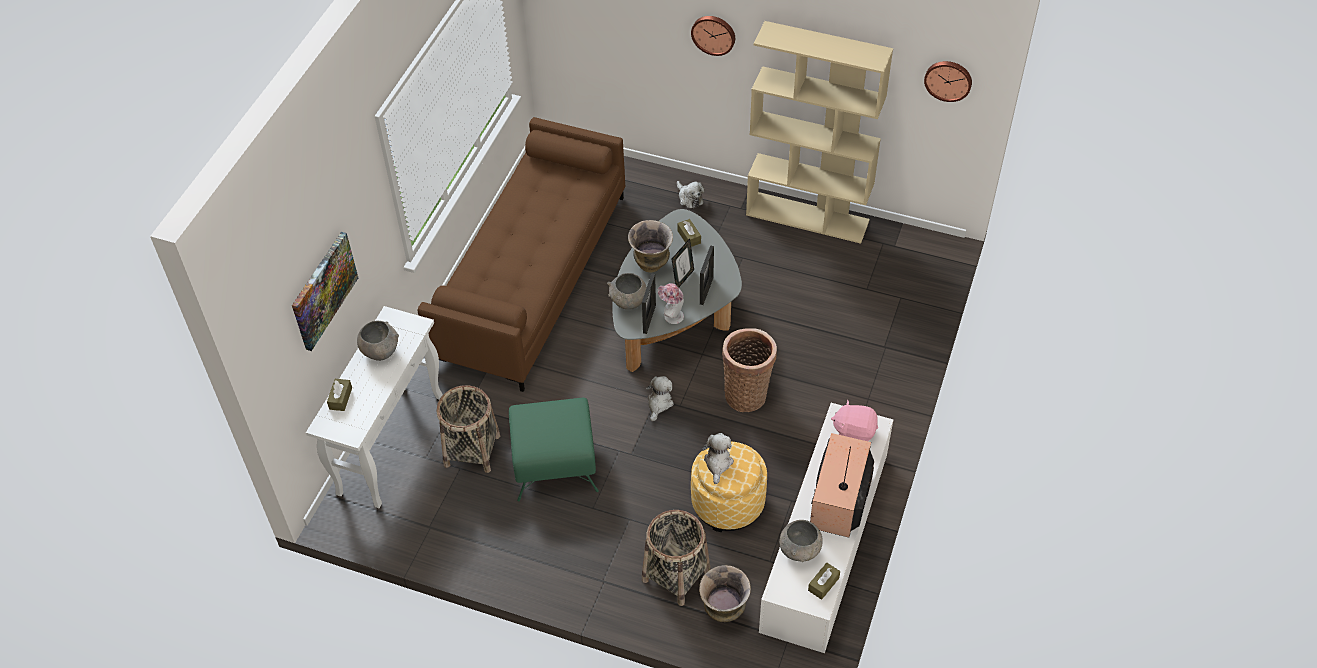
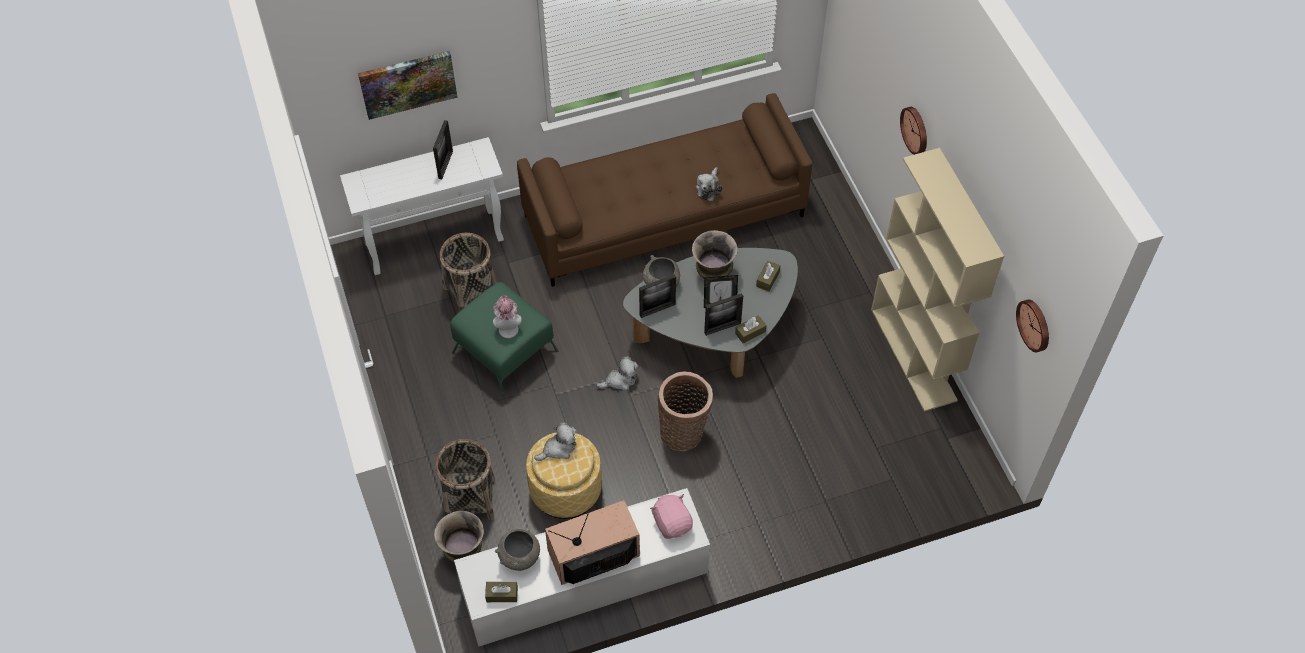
camera: 50 degrees right, 5 degrees up
(340, 398) = (385, 173): brown tissue box -> brown tissue box (750, 332)
(380, 351) = (445, 165): grey bowl -> picture frame
(671, 315) = (674, 321): hat -> hat (508, 327)
(689, 198) = (849, 259): plush toy -> plush toy (709, 188)

